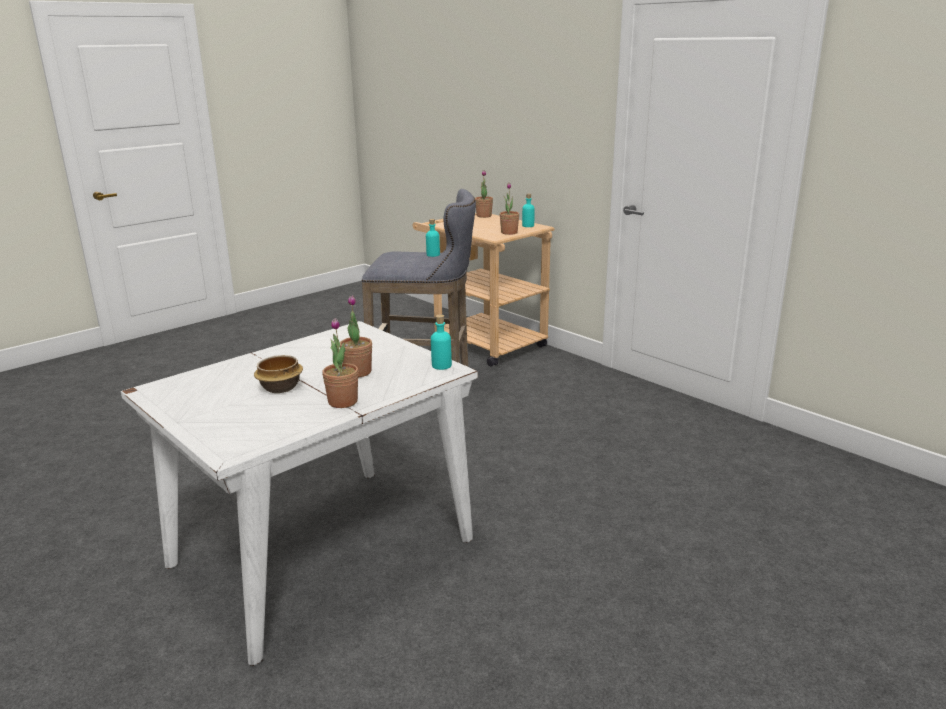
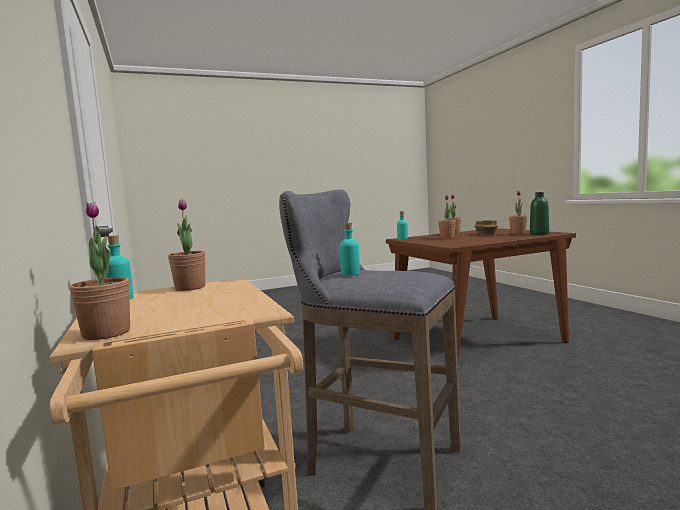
camera: 160 degrees left, 15 degrees down
(186, 386) = (539, 234): none -> green bottle
(215, 396) = (518, 233): none -> potted plant
(320, 553) = (478, 340): white dining table -> brown dining table

